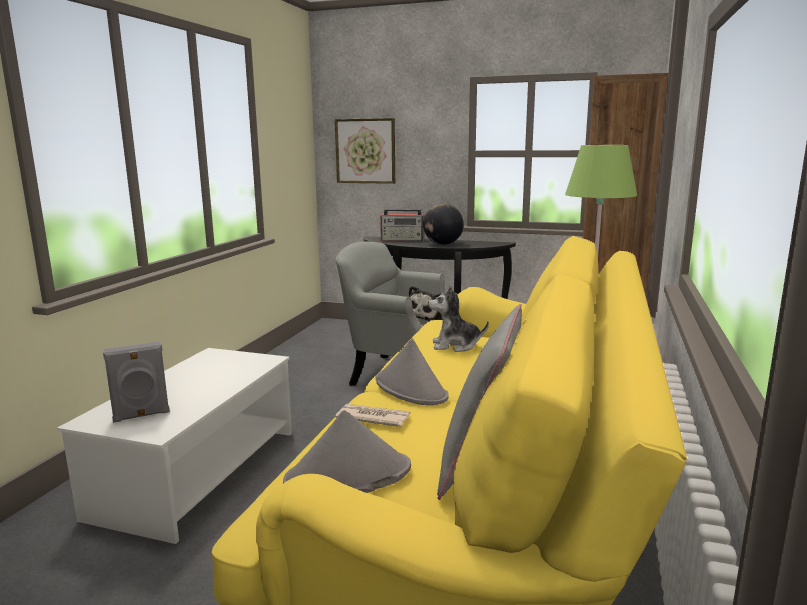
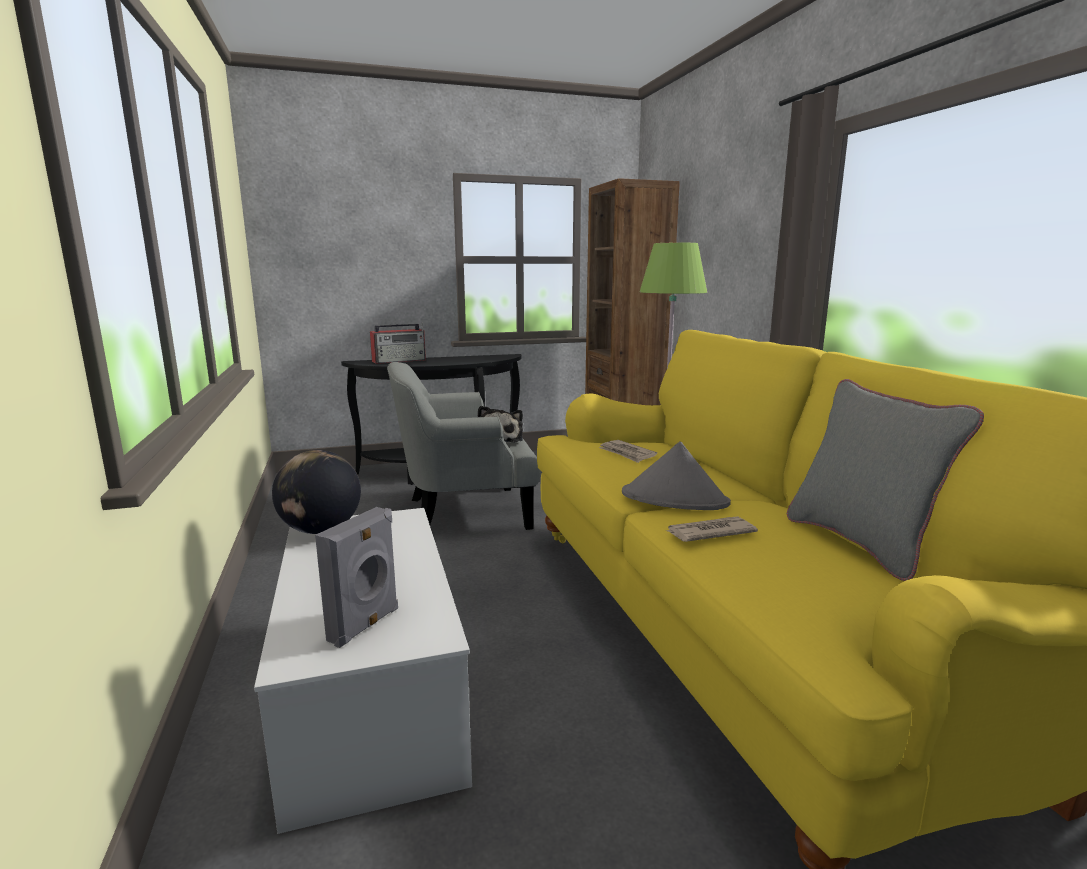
camera: 35 degrees left, 0 degrees up
(348, 476) = (814, 588): grey hat -> none
(365, 151) = (326, 255): picture -> none
(443, 244) = (455, 361): globe -> globe (321, 530)
(455, 345) = (627, 453): plush toy -> newspaper

